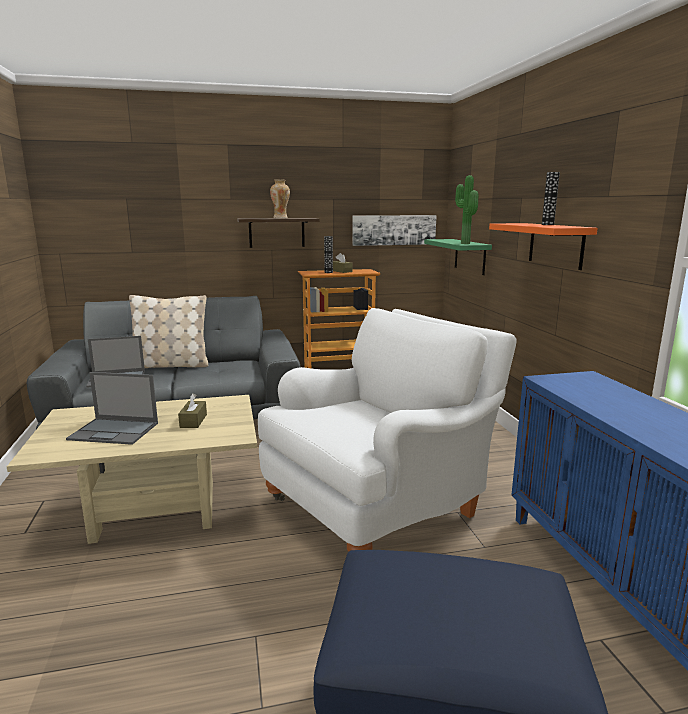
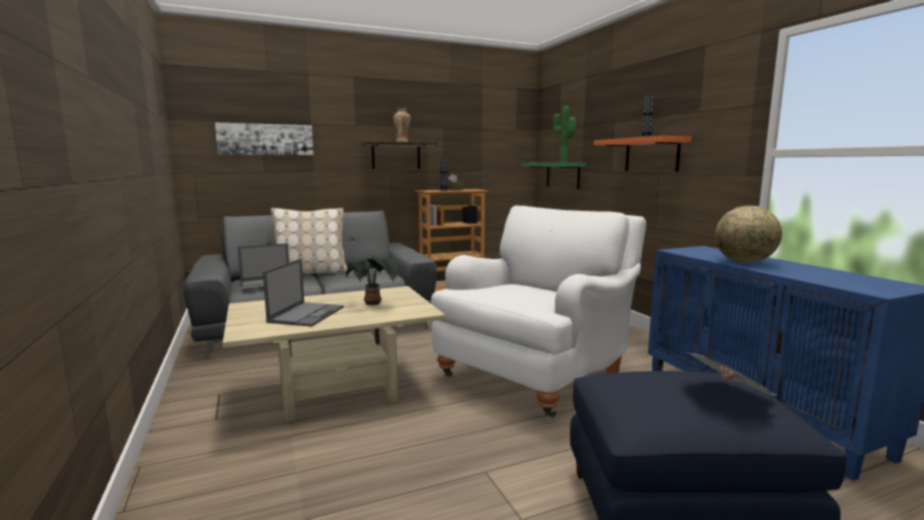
camera: 10 degrees left, 5 degrees down
(115, 431) = (307, 314): laptop -> laptop turned 75 degrees counterclockwise
(193, 421) = (374, 304): brown tissue box -> potted plant
(394, 230) = (494, 155): picture -> picture (266, 139)
(496, 615) = (729, 397): none -> newspaper
(615, 409) = (744, 262): none -> globe

